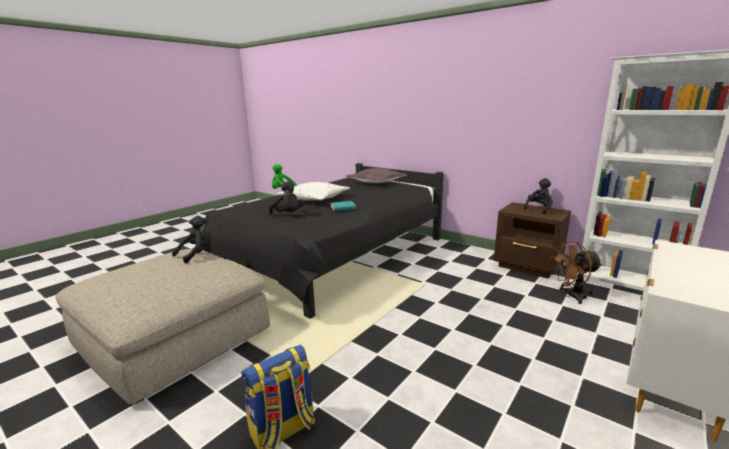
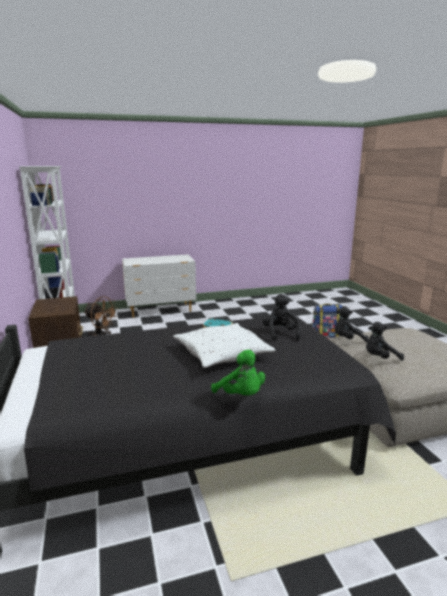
camera: 145 degrees left, 0 degrees up
(376, 182) = (67, 372): grey pillow -> none
(538, 209) = (47, 306): black plush toy -> black plush toy (347, 339)

